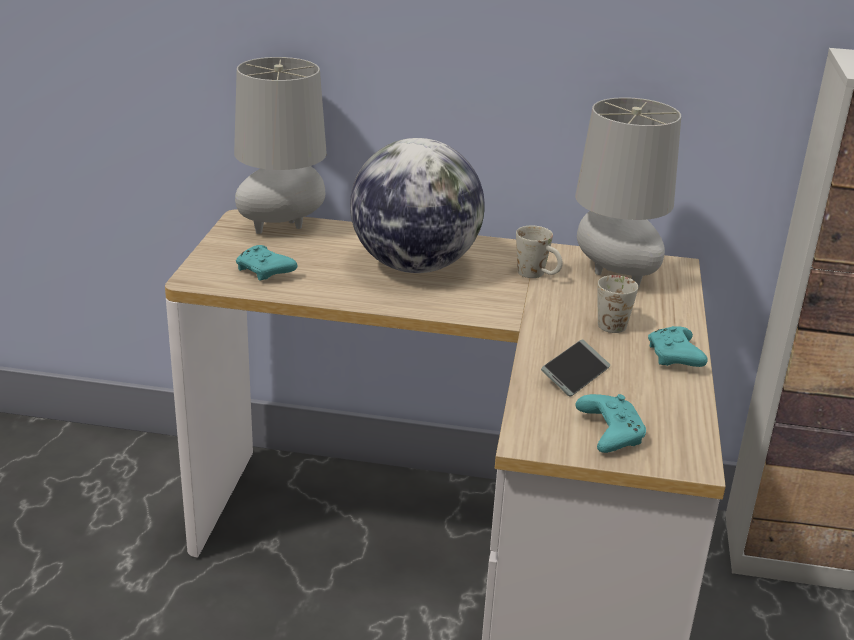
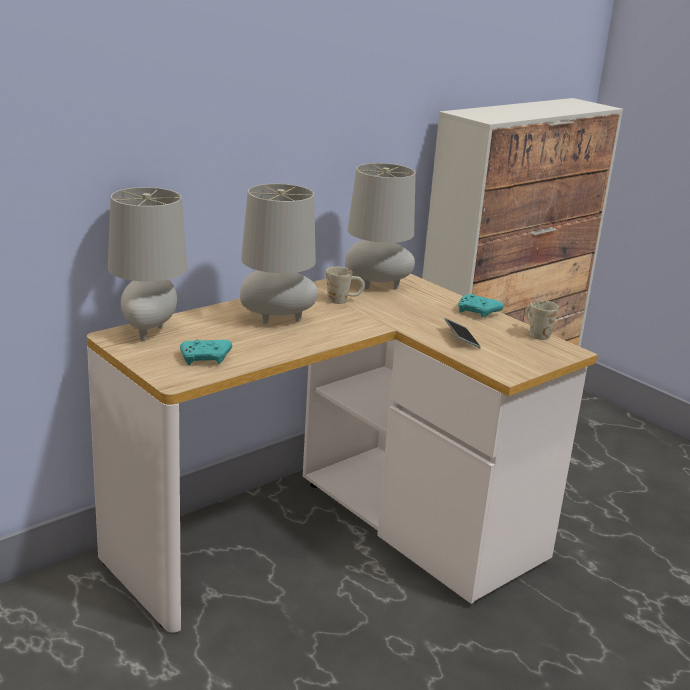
camera: 50 degrees left, 5 degrees down
(414, 266) = (276, 321): globe -> grey table lamp
(609, 432) = (524, 355): turquoise game controller -> none
(614, 321) = (423, 307): white mug -> white mug (535, 333)

